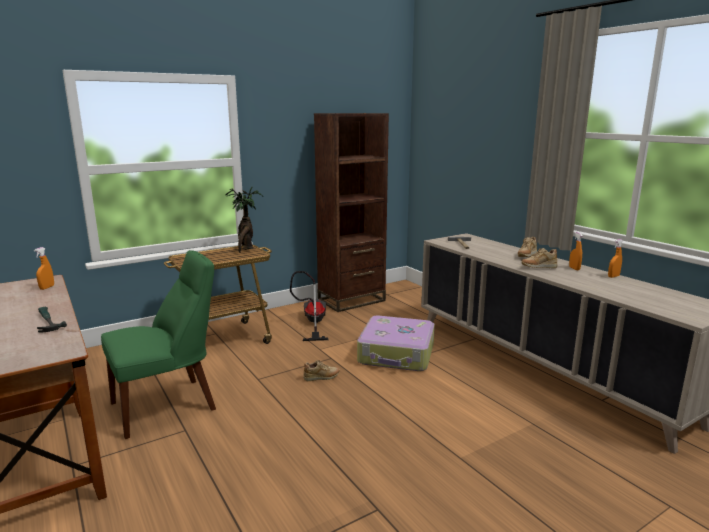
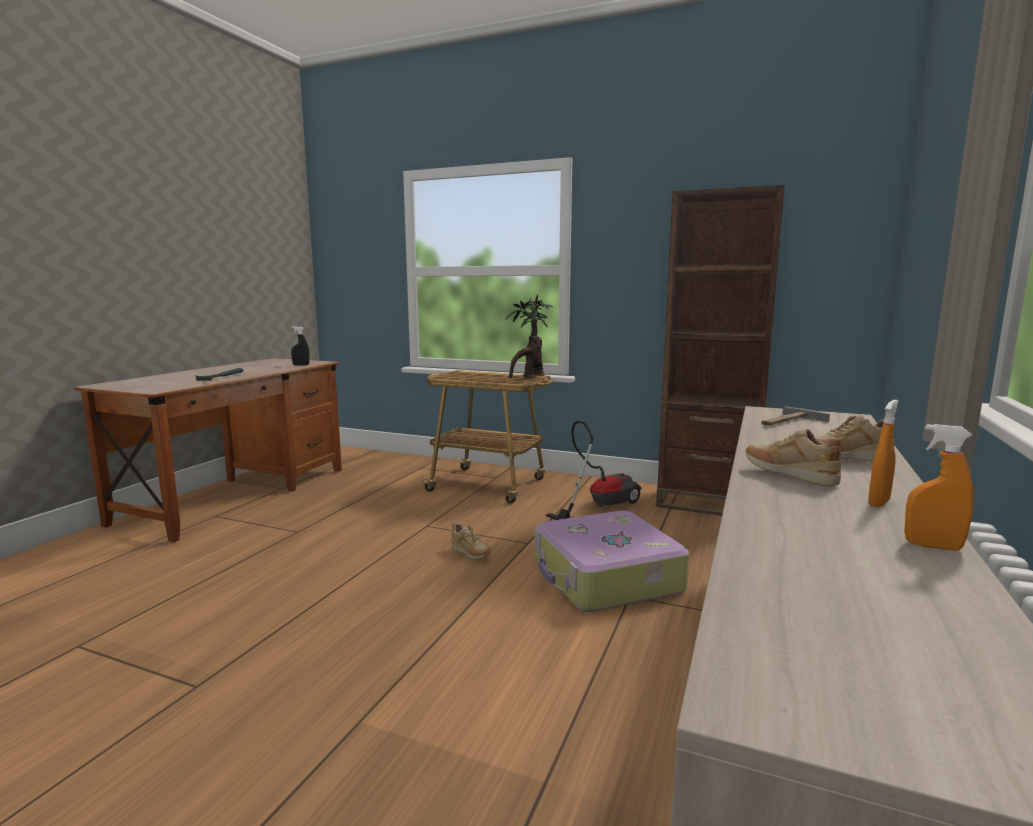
camera: 55 degrees right, 5 degrees down
(47, 287) = (301, 365): orange spray bottle -> black spray bottle
(168, 405) = (335, 510): green chair -> none

